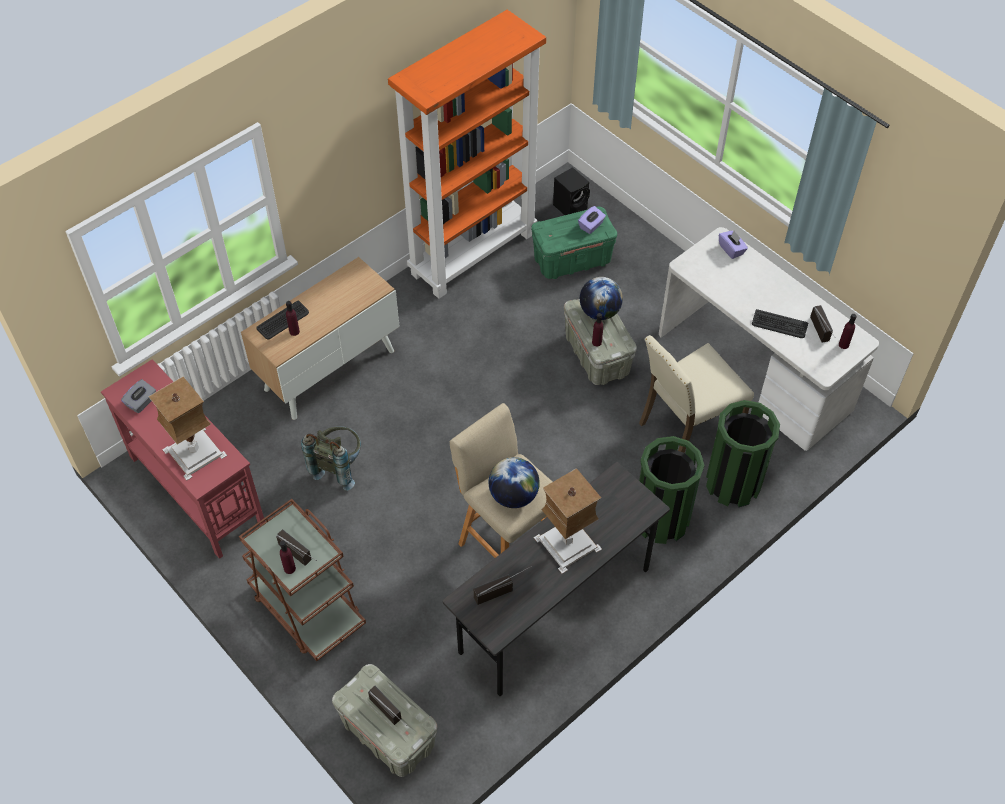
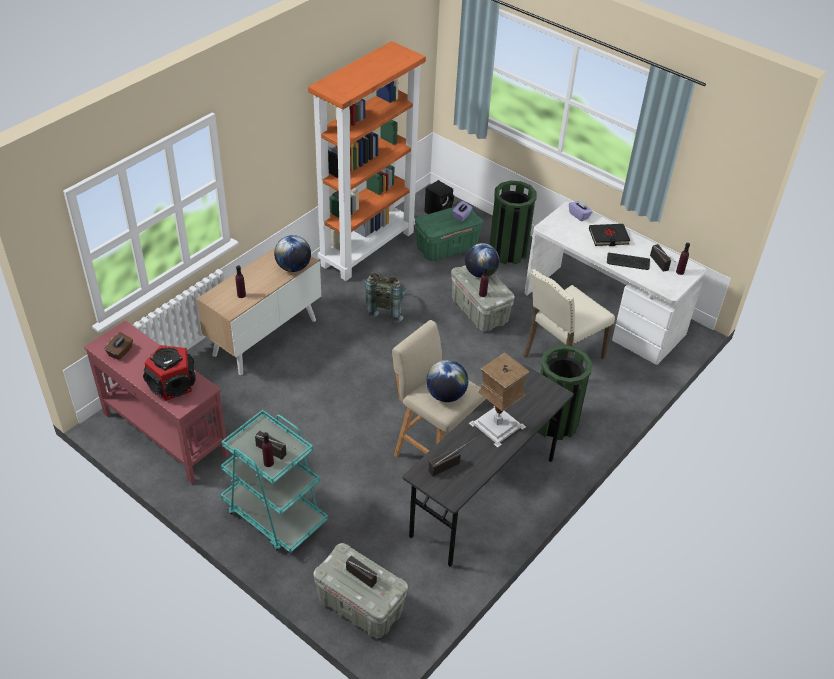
camera: 10 degrees left, 10 degrees down
(141, 402) = (120, 352): grey tissue box -> brown tissue box
(196, 452) = (173, 384): table lamp -> speaker
(283, 321) = (231, 288): keyboard -> none
(307, 608) = (274, 515): brown cart -> turquoise cart
(338, 466) = (283, 406): grey backpack -> grey backpack (386, 309)
(362, 297) = (293, 267): none -> globe
(733, 483) = (606, 392): green trash can -> green trash can (508, 252)
(762, 285) = (608, 237): none -> black book

